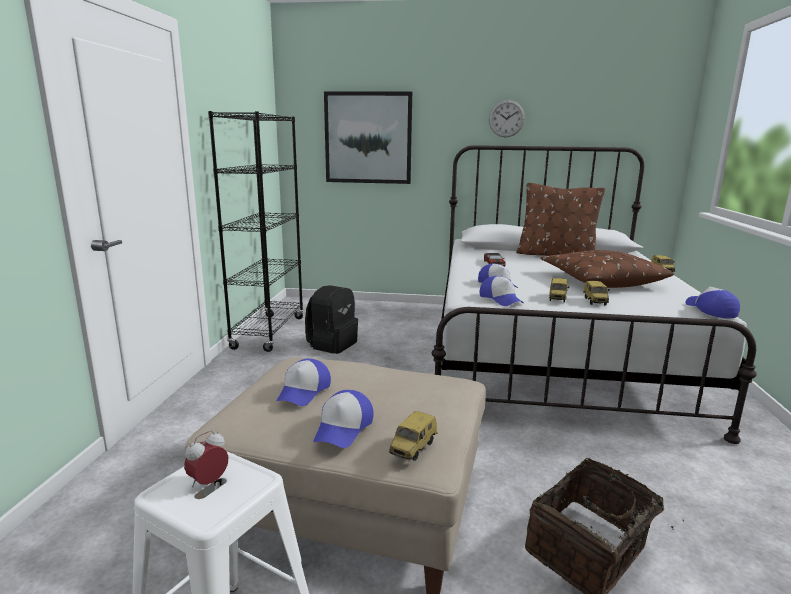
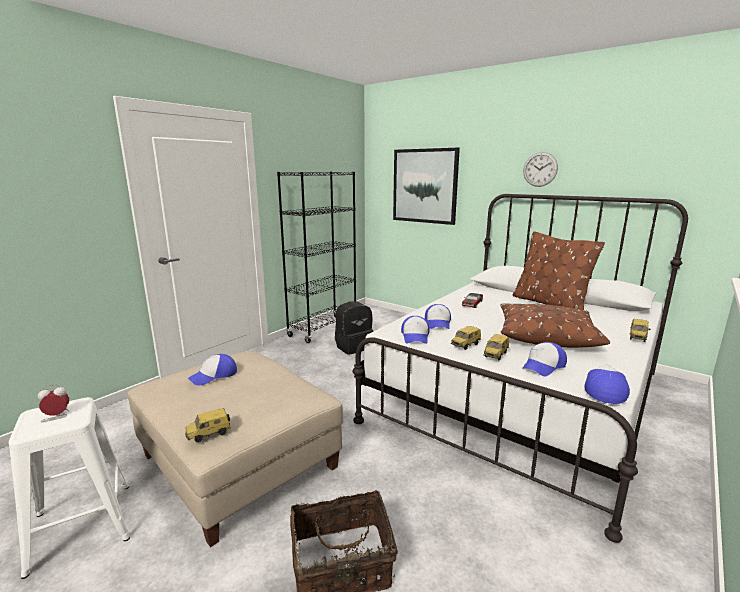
camera: 30 degrees right, 0 degrees up
(343, 428) = (194, 407): cap -> cap (543, 366)

